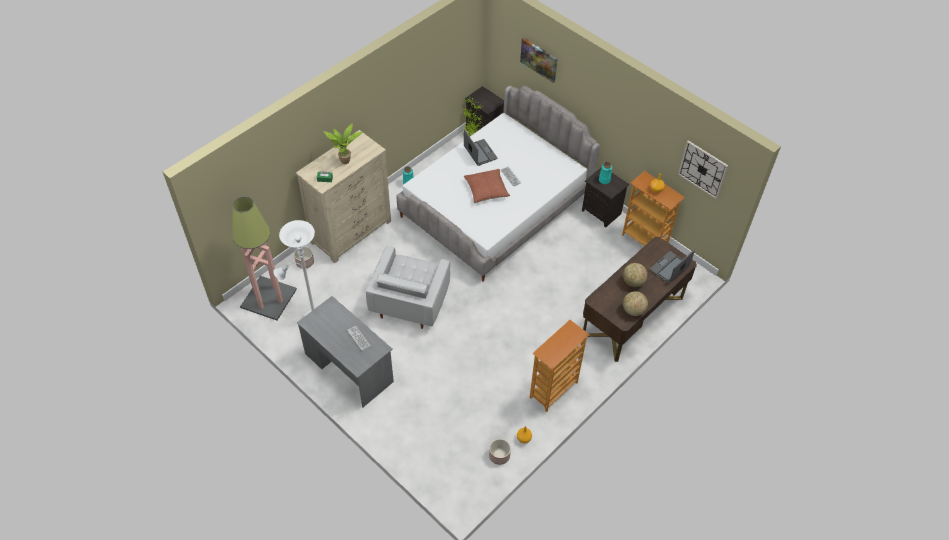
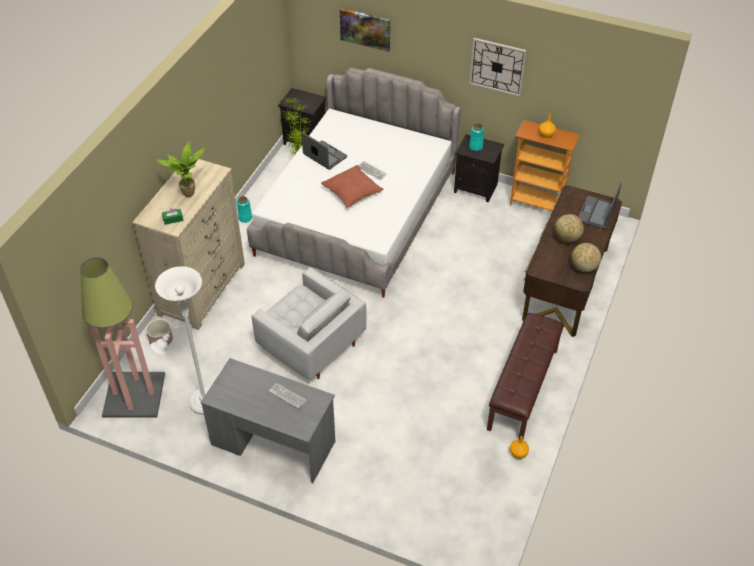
camera: 20 degrees left, 5 degrees down
(410, 301) = (310, 344): white armchair -> white armchair turned 45 degrees counterclockwise
(499, 456) = (501, 482): planter -> none
(554, 390) = (523, 389): bookcase -> brown bench
(702, 169) = (598, 93): wall clock -> wall clock (497, 66)

